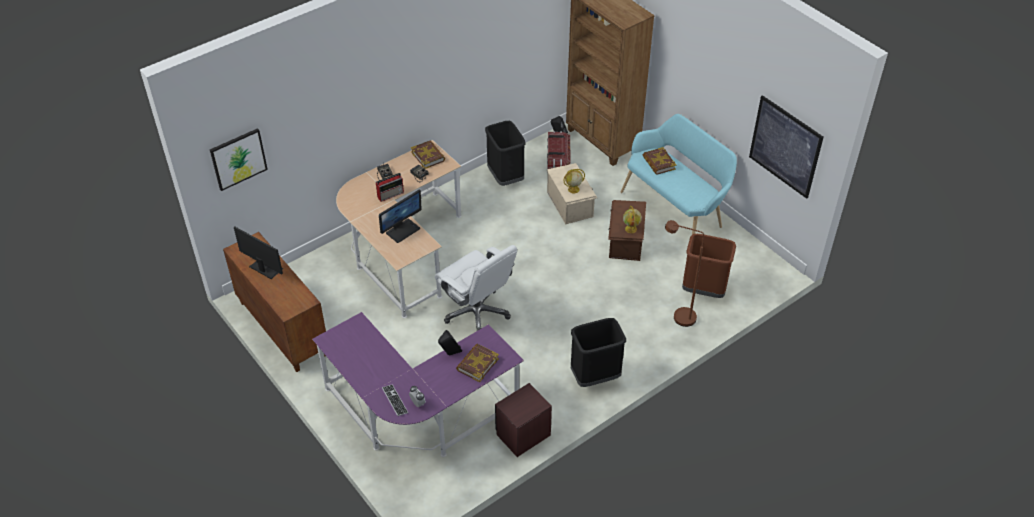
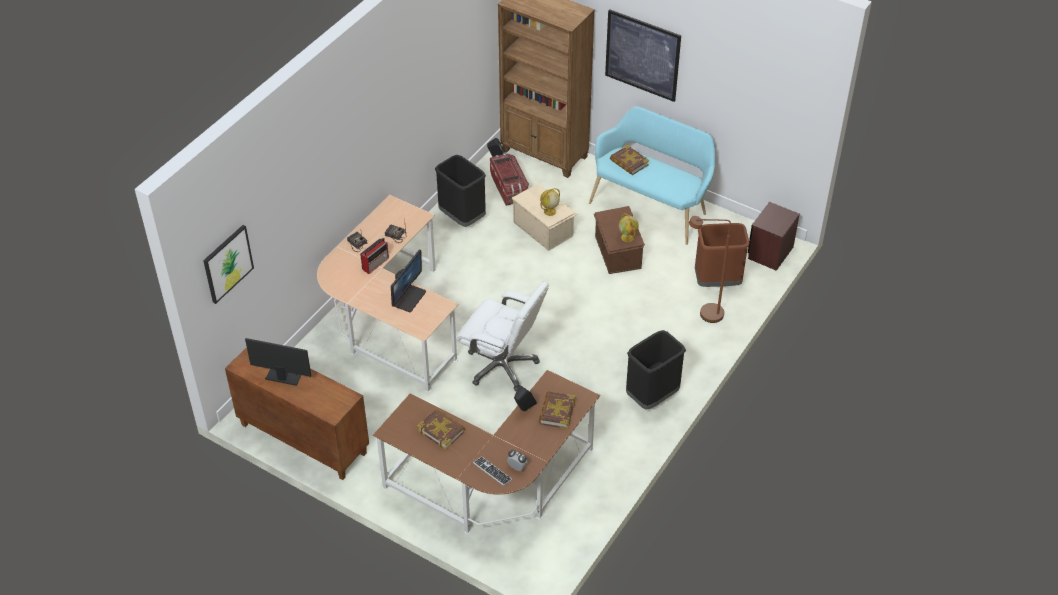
camera: 20 degrees left, 0 degrees up
(418, 416) = (494, 487): purple desk -> brown desk
(428, 156) = (394, 213): book -> book (441, 431)
(523, 434) = (609, 473): brown nightstand -> brown nightstand (770, 252)
(785, 146) = (769, 115): picture -> picture (642, 55)

